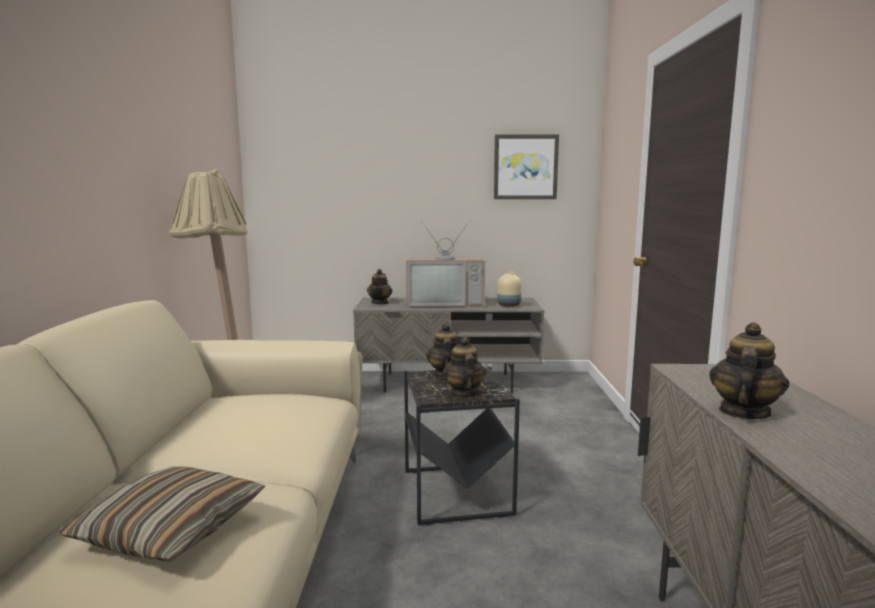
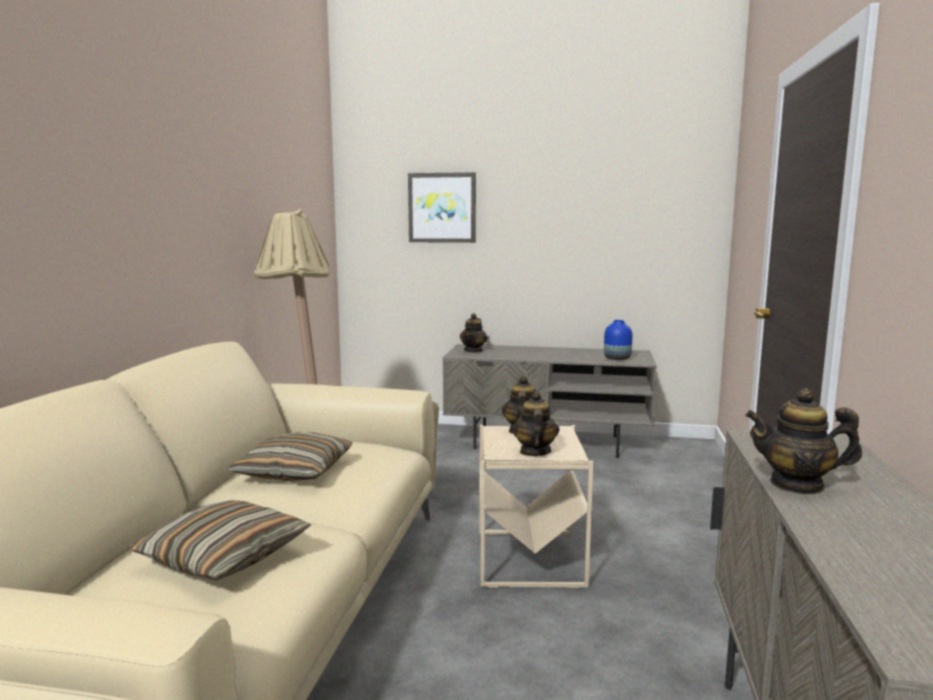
camera: 10 degrees right, 0 degrees up
(230, 428) = (295, 471): none -> pillow
(445, 303) = (545, 354): television -> none
(456, 493) = (528, 559): black side table -> beige side table
(509, 305) = (618, 358): beige vase -> blue vase
(525, 167) = (644, 200): picture -> picture (442, 208)
(743, 412) = (797, 484): teapot -> teapot turned 120 degrees counterclockwise

